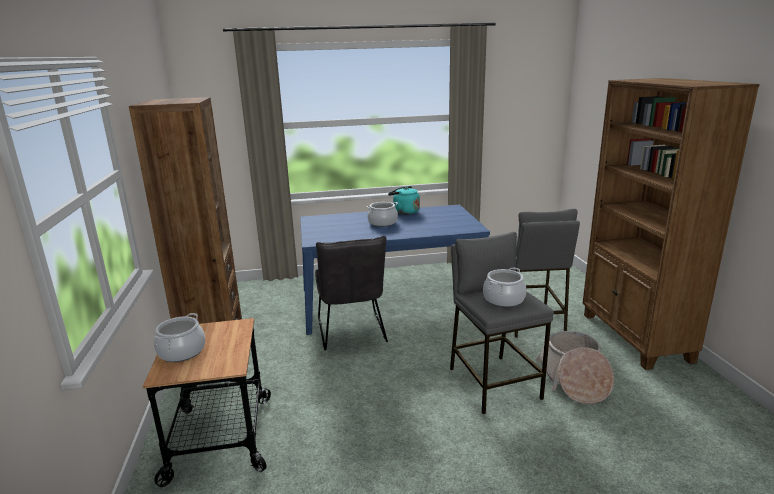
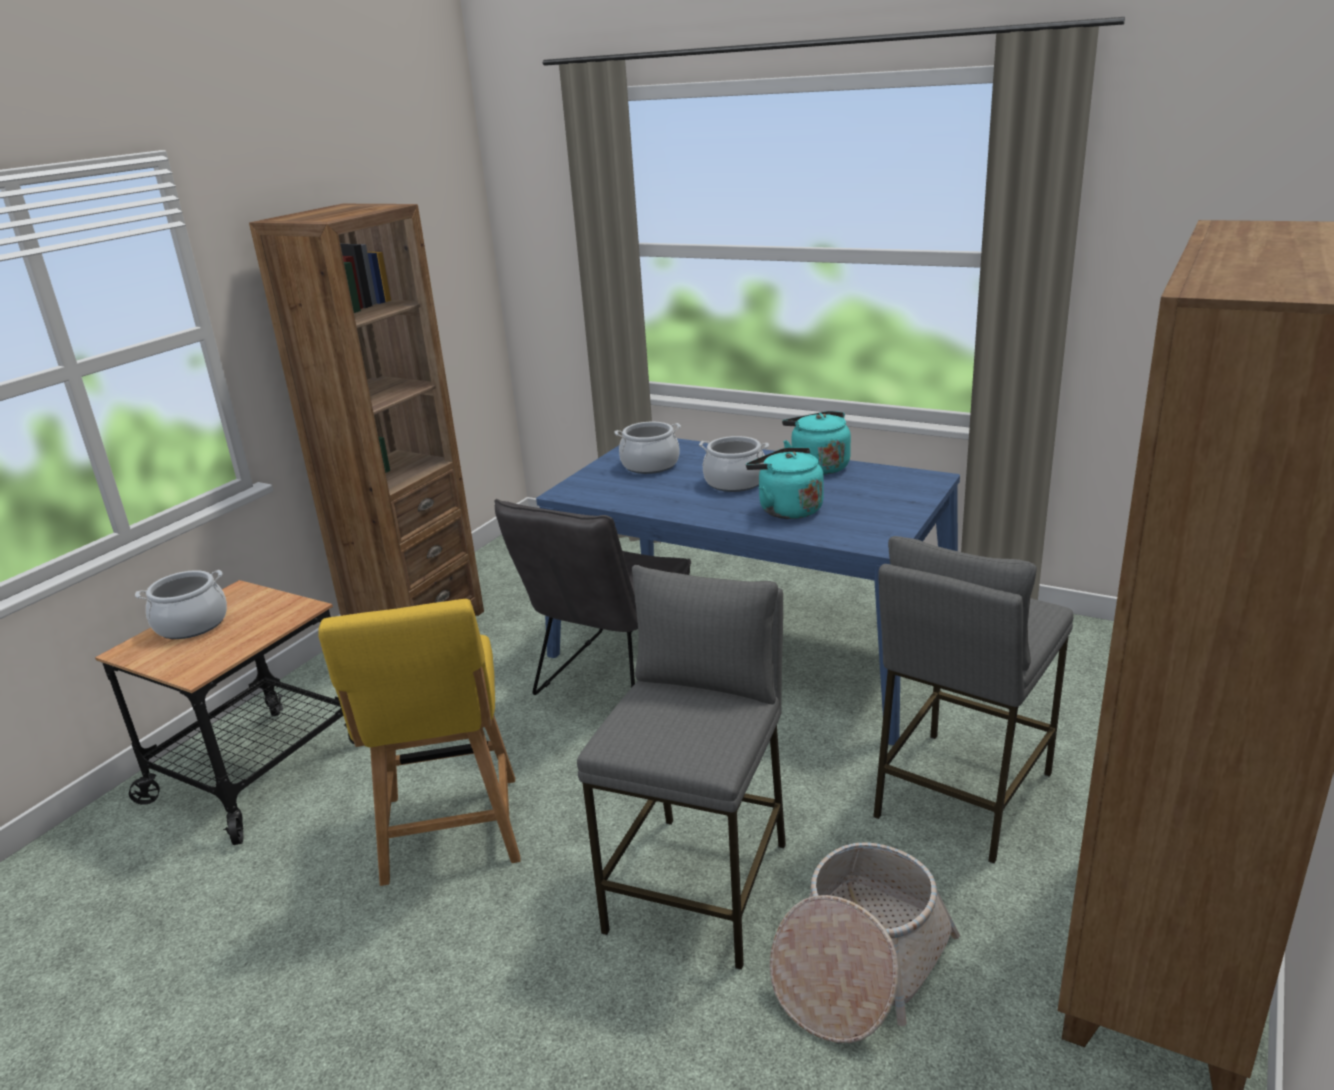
camera: 40 degrees right, 5 degrees up
(369, 414) = (451, 835): none -> yellow chair
(421, 226) = (786, 509): none -> turquoise kettle
(503, 300) = (671, 724): cooking pot -> cooking pot (650, 465)

